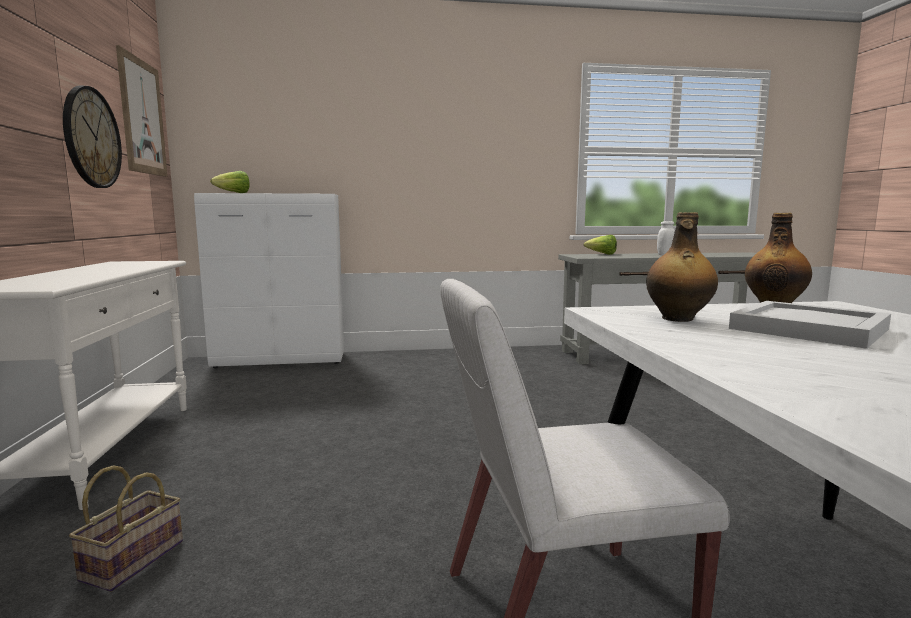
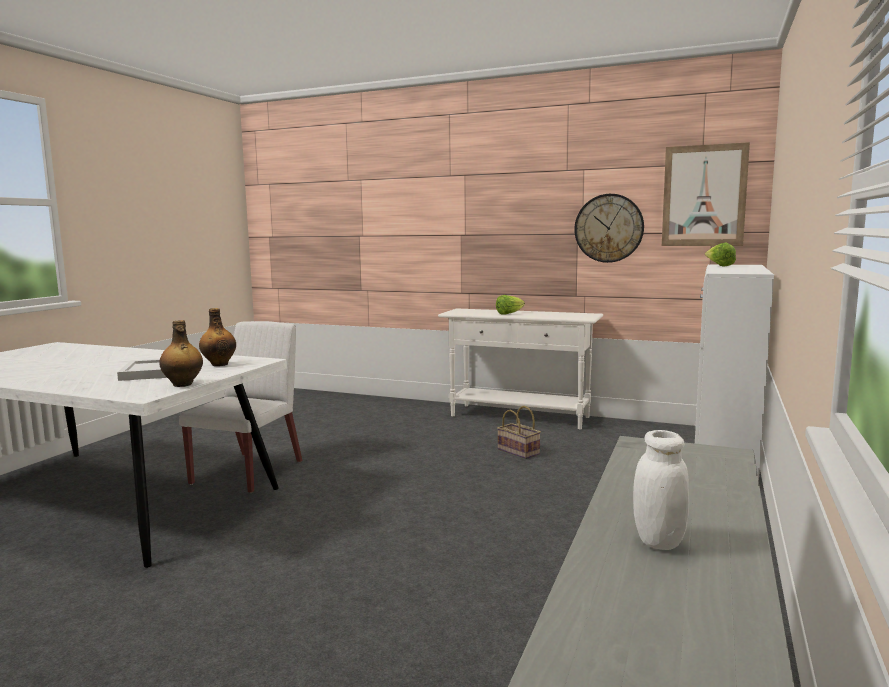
camera: 120 degrees right, 0 degrees up
(133, 559) = (397, 422): basket -> basket (519, 451)
(602, 254) = (725, 480): lettuce -> lettuce (509, 314)

